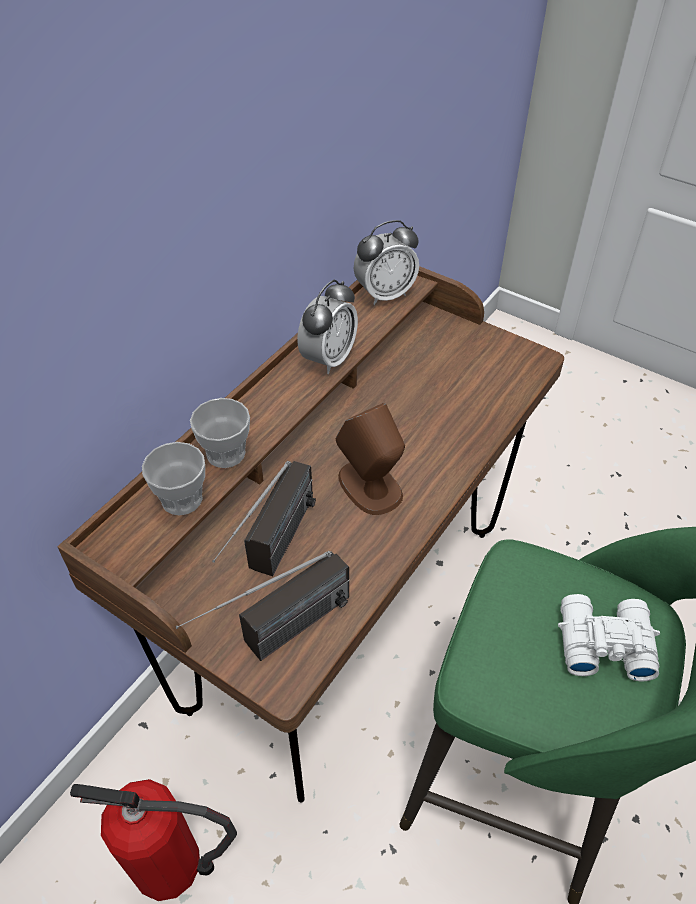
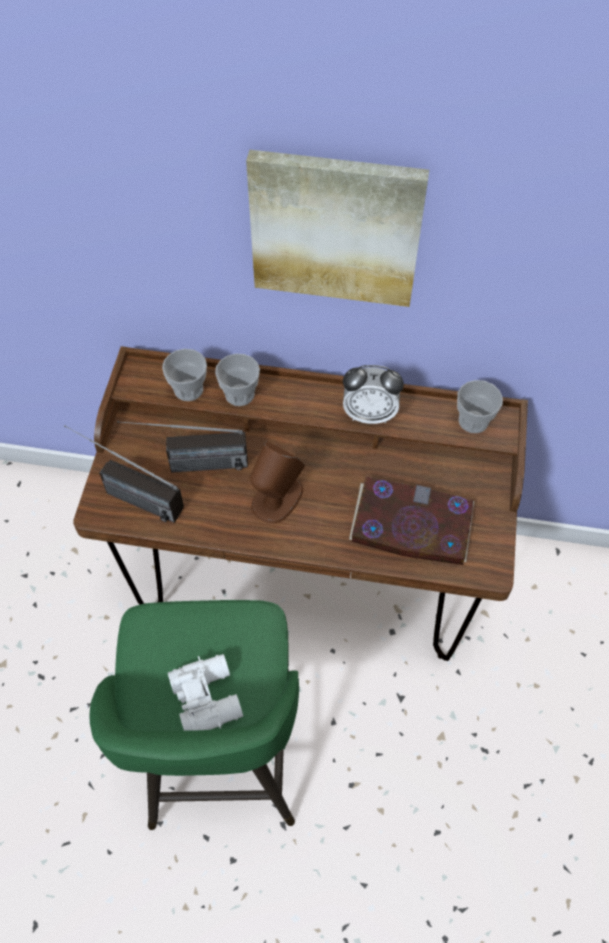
camera: 65 degrees right, 10 degrees up
(174, 863) = (81, 558): fire extinguisher -> none
(219, 155) = (336, 227): none -> picture
(385, 294) = (473, 421): alarm clock -> cup
(461, 393) = (411, 525): none -> book

